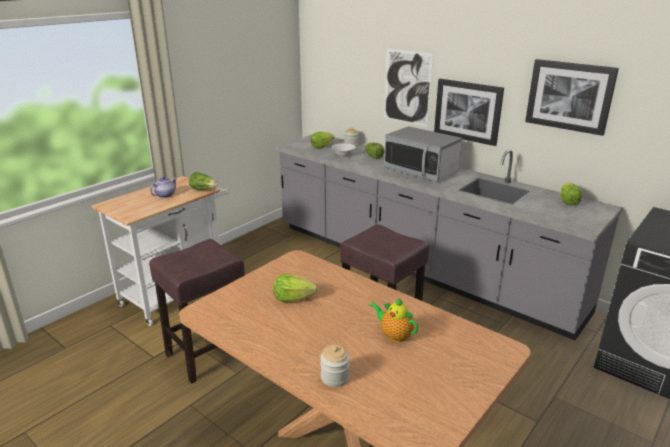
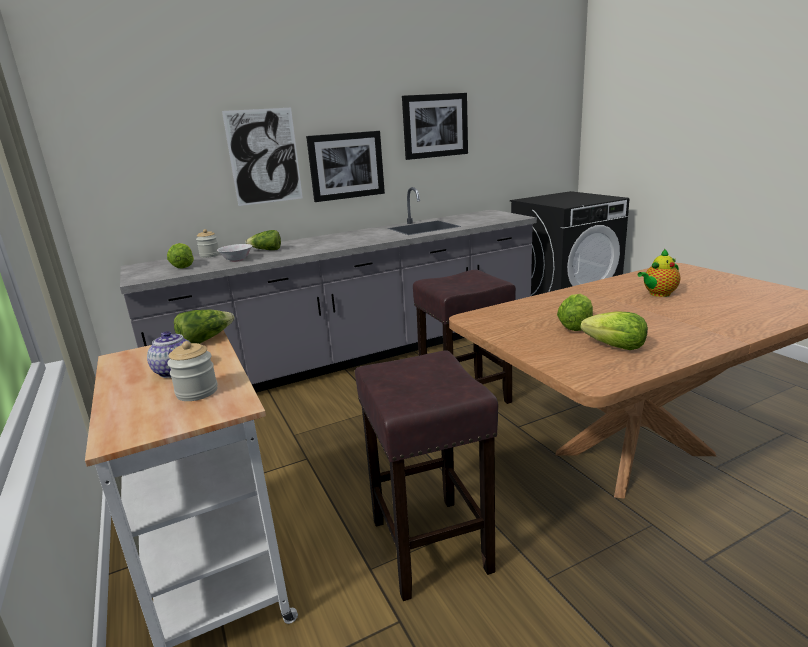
camera: 65 degrees left, 5 degrees down
(335, 377) = (739, 320): jar -> jar (197, 392)
(421, 171) = (342, 240): microwave -> none
(567, 202) = (471, 216): lettuce -> lettuce (615, 347)

